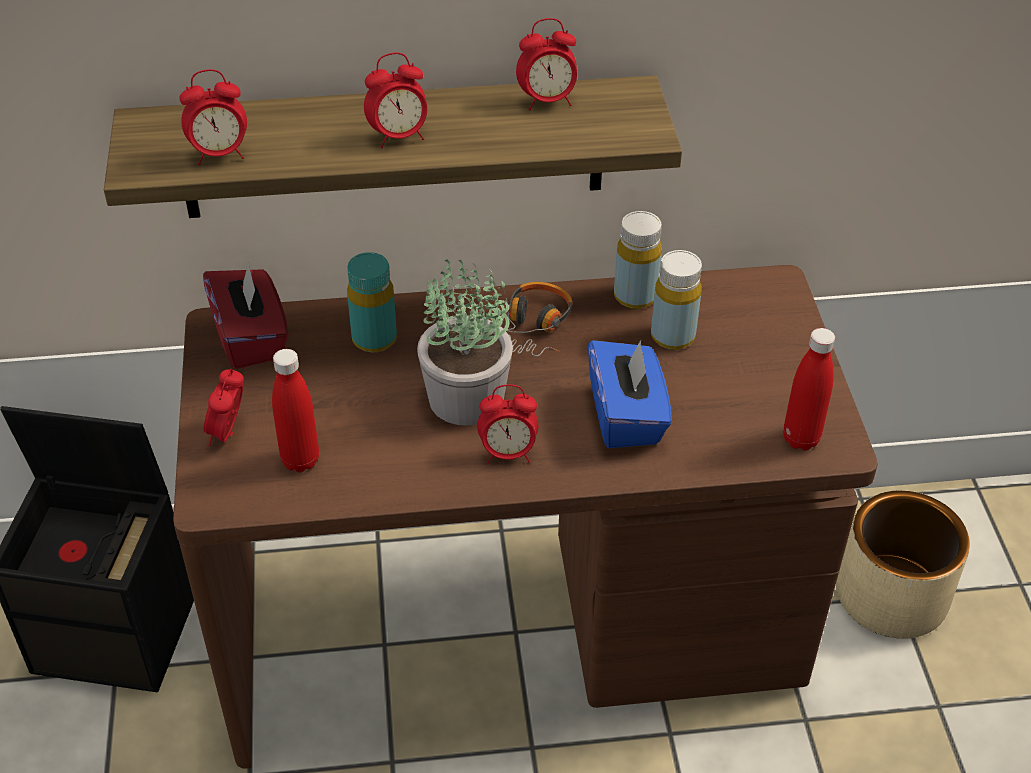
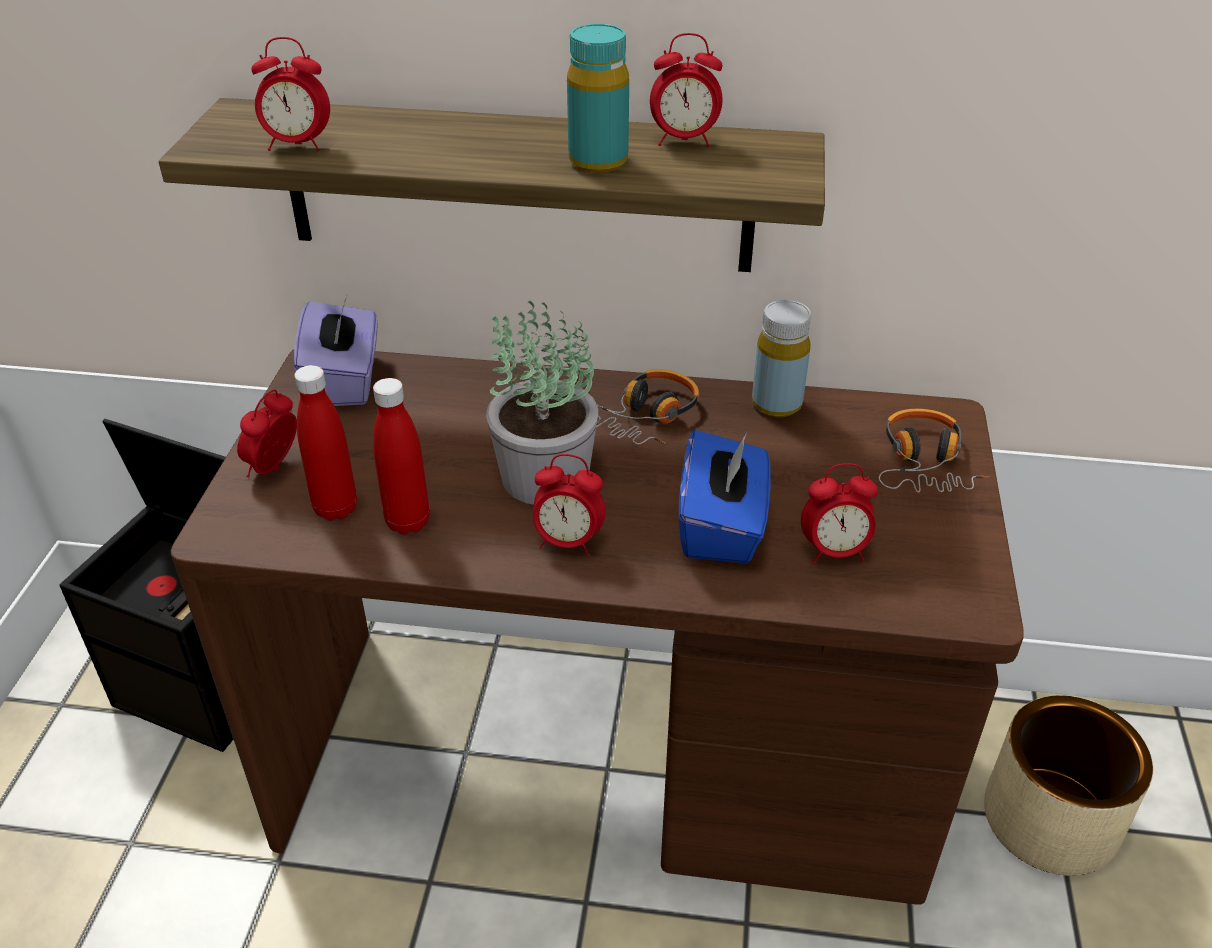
camera: 15 degrees right, 5 degrees down
(251, 338) = (344, 380): red tissue box -> purple tissue box
(374, 339) = (471, 401): turquoise bottle -> turquoise bottle (598, 161)
(399, 137) = (499, 152): alarm clock -> alarm clock (834, 551)
(672, 336) = (806, 451): yellow bottle -> none
(768, 330) = (924, 463): none -> headphones
(801, 439) = (930, 589): red bottle -> red bottle (408, 522)

